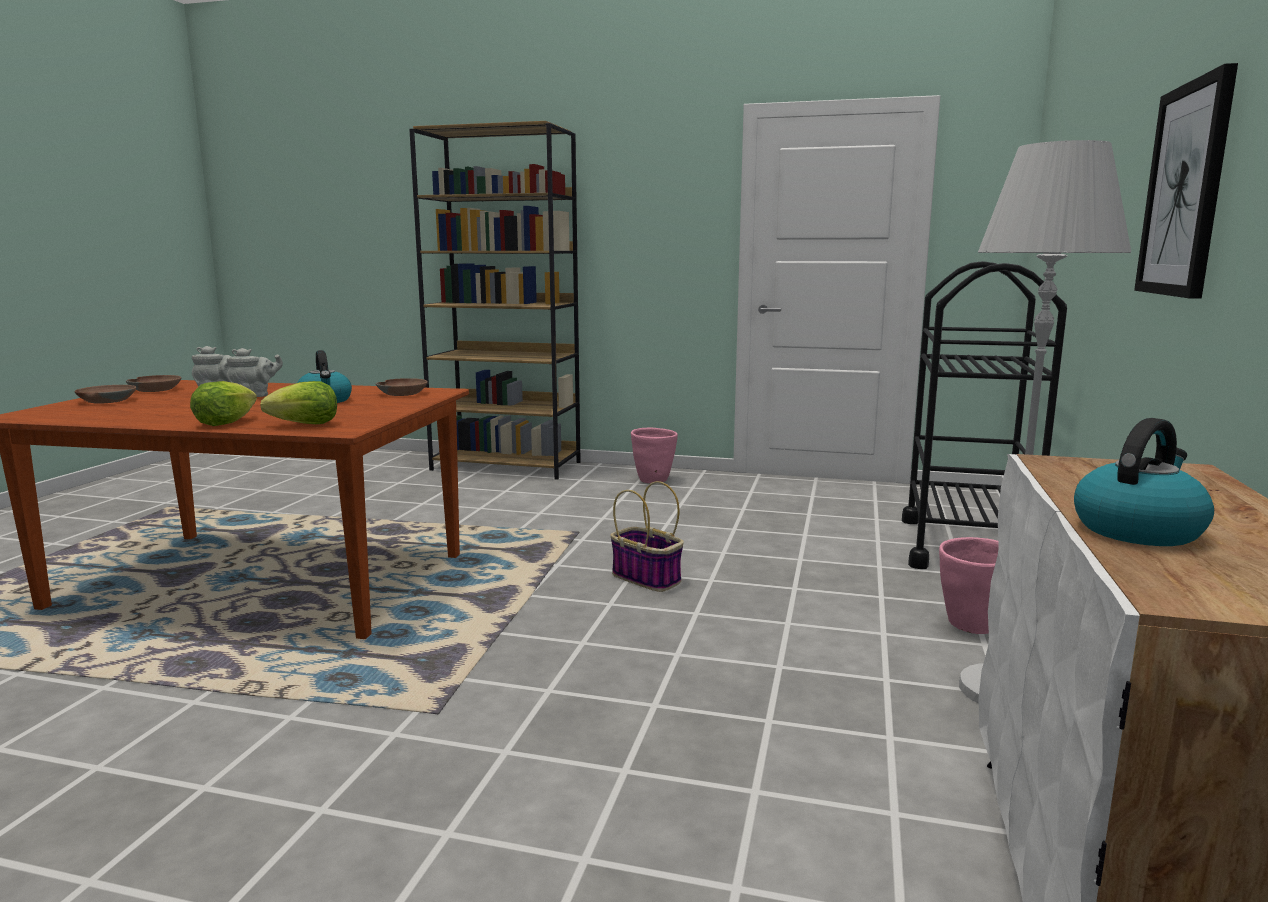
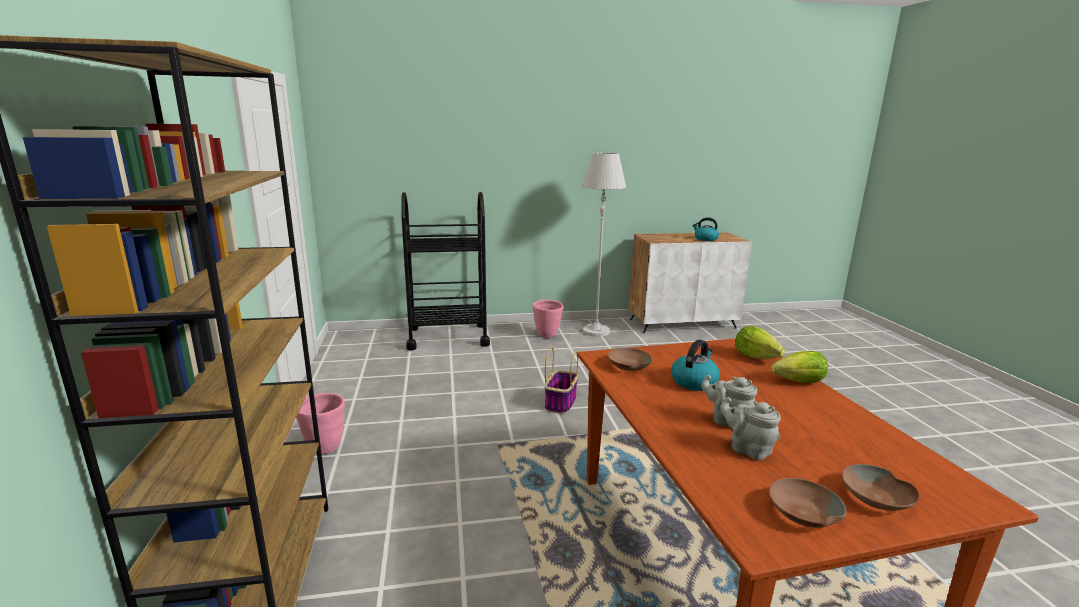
camera: 115 degrees left, 5 degrees up
(1185, 190) = (579, 163): picture -> none

